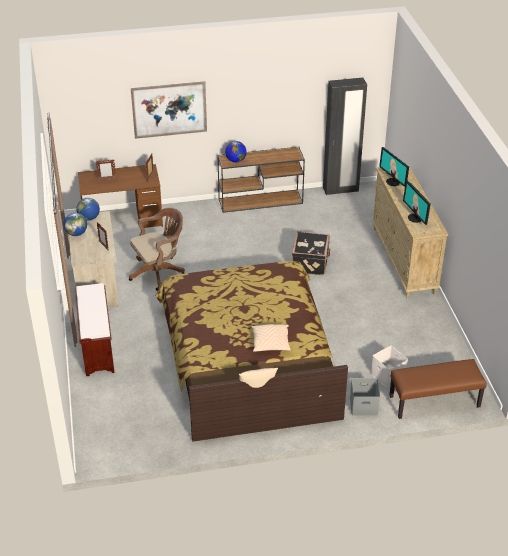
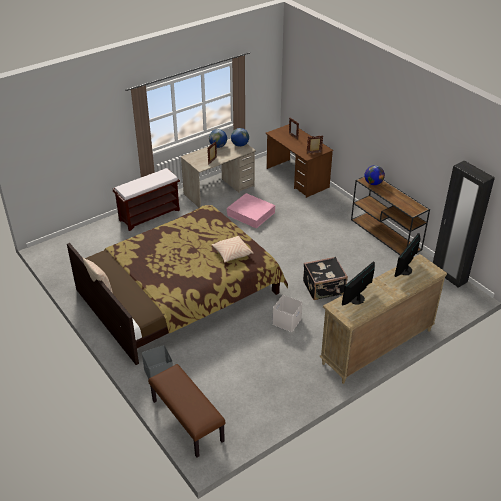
camera: 65 degrees right, 0 degrees up
(159, 272) = (251, 214): brown office chair -> pink storage box
(169, 110) = (349, 110): picture -> none
(271, 343) = (158, 276): beige pillow -> beige pillow (232, 253)
(388, 375) = (205, 379): white storage box -> white storage box (287, 321)

